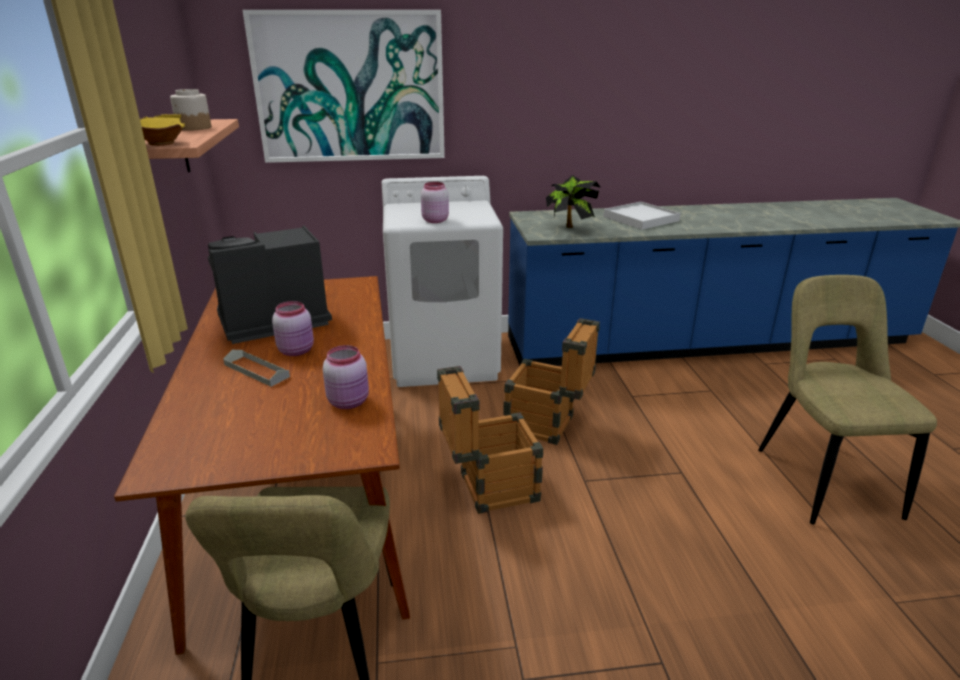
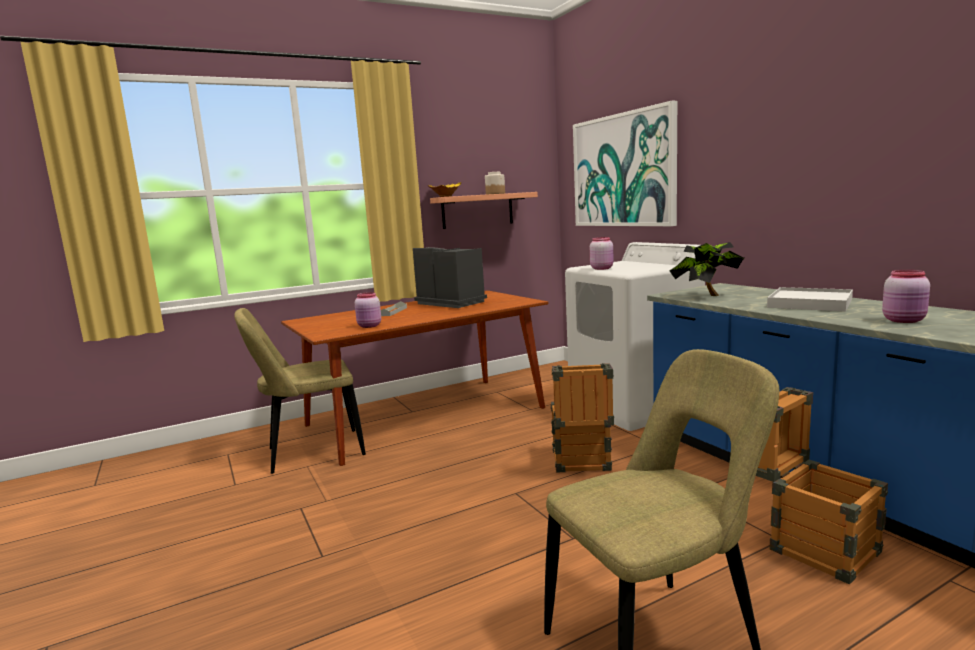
camera: 70 degrees right, 15 degrees down
(297, 351) = (420, 311): pink jar -> pink jar (905, 320)
(488, 488) = (474, 460): crate -> crate (811, 545)

